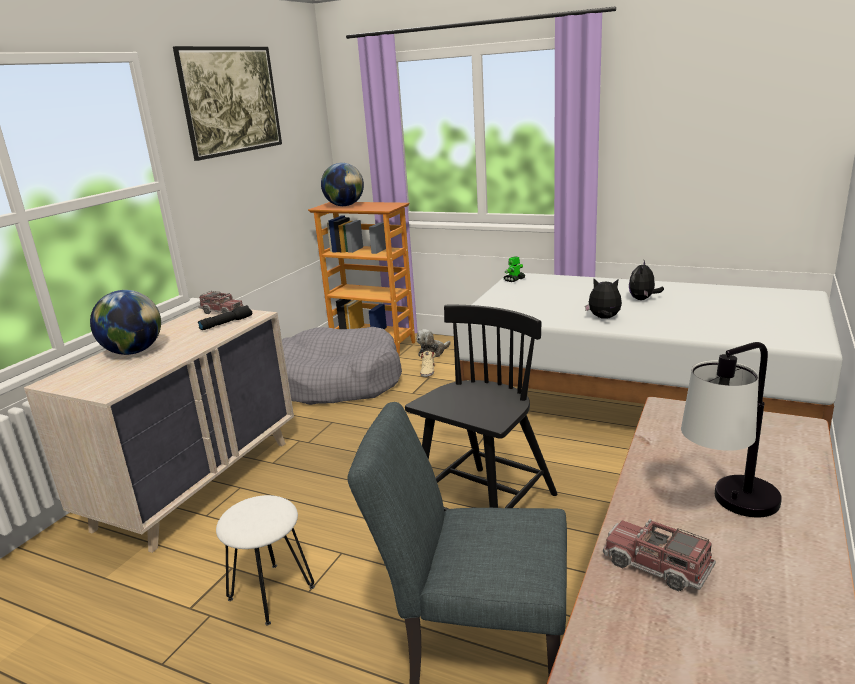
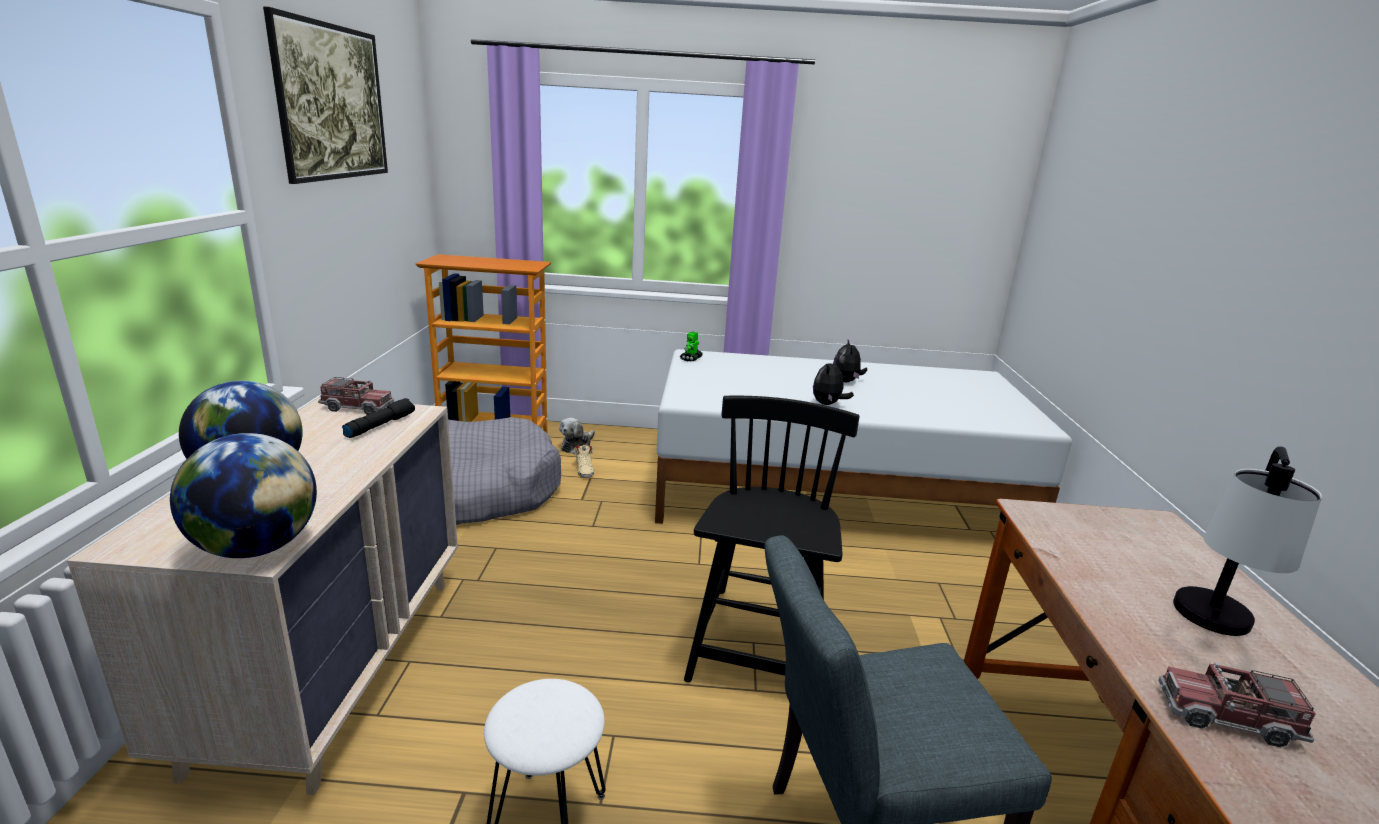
camera: 25 degrees left, 0 degrees up
(344, 205) = (465, 261): globe -> globe (257, 548)
(604, 318) = (828, 404): plush toy -> plush toy turned 60 degrees counterclockwise

